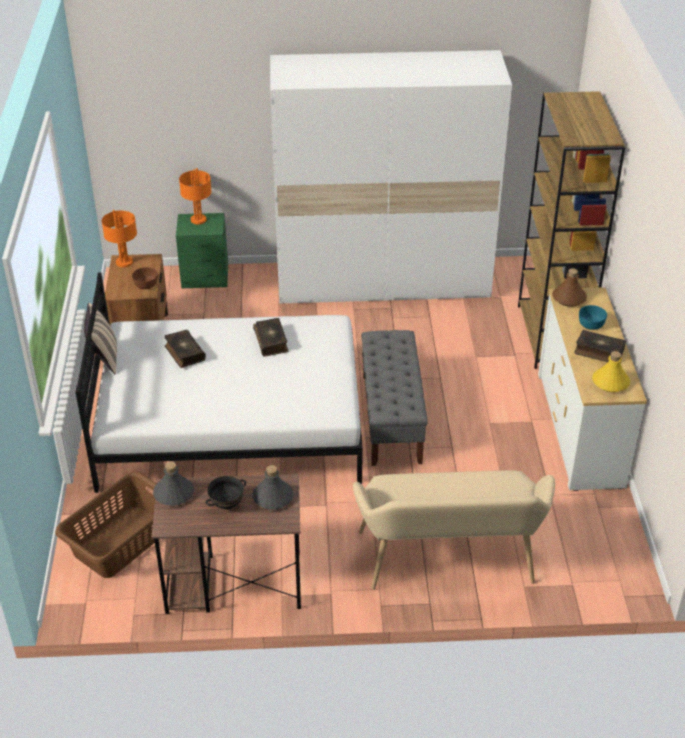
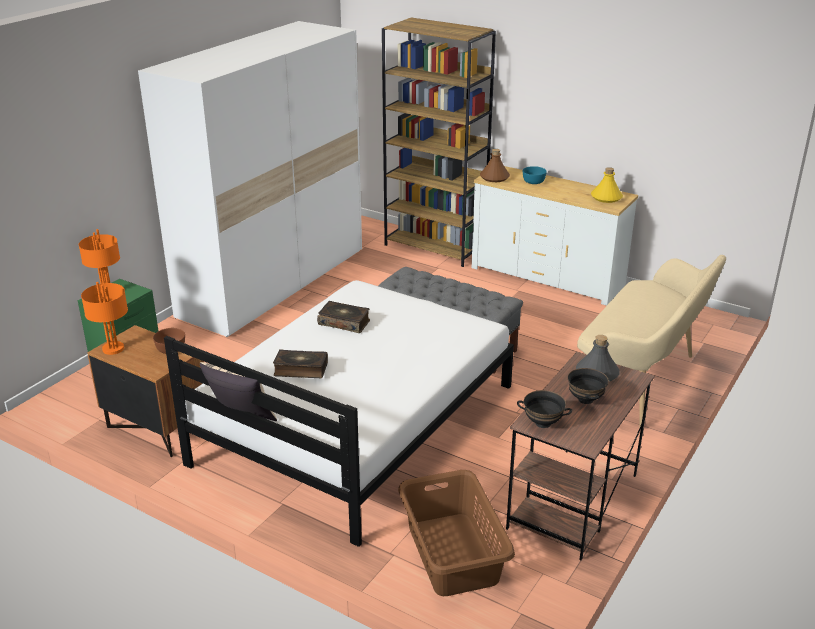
camera: 55 degrees left, 10 degrees down
(173, 493) = (542, 423): grey bottle -> black bowl
(599, 352) = (568, 189): book -> none

